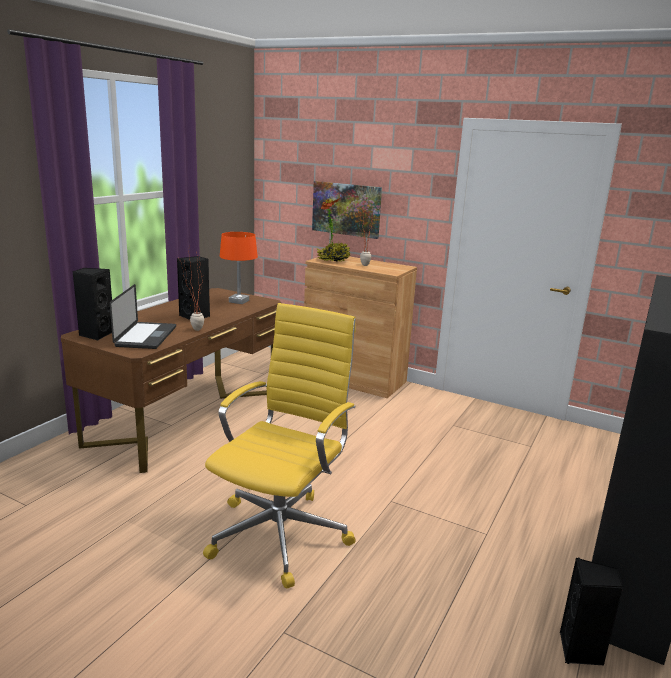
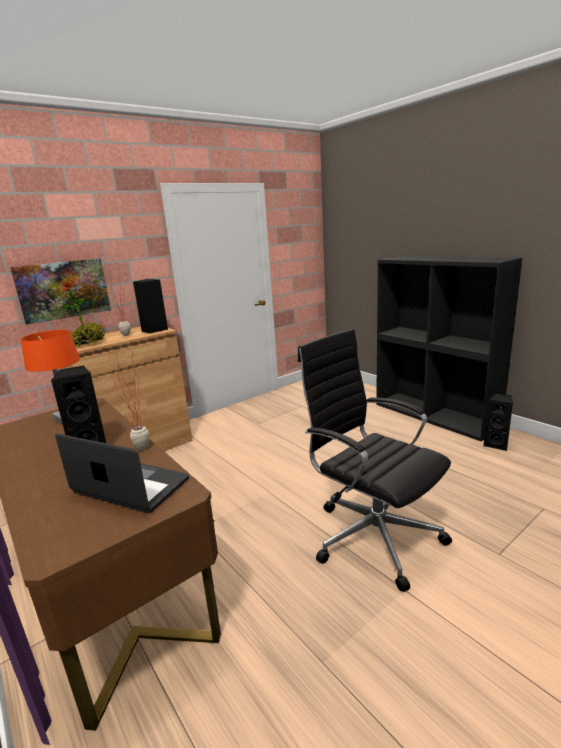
camera: 65 degrees left, 0 degrees up
(96, 334) = (71, 535): black speaker -> black speaker (154, 330)
(282, 532) = (373, 534): yellow office chair -> black office chair

